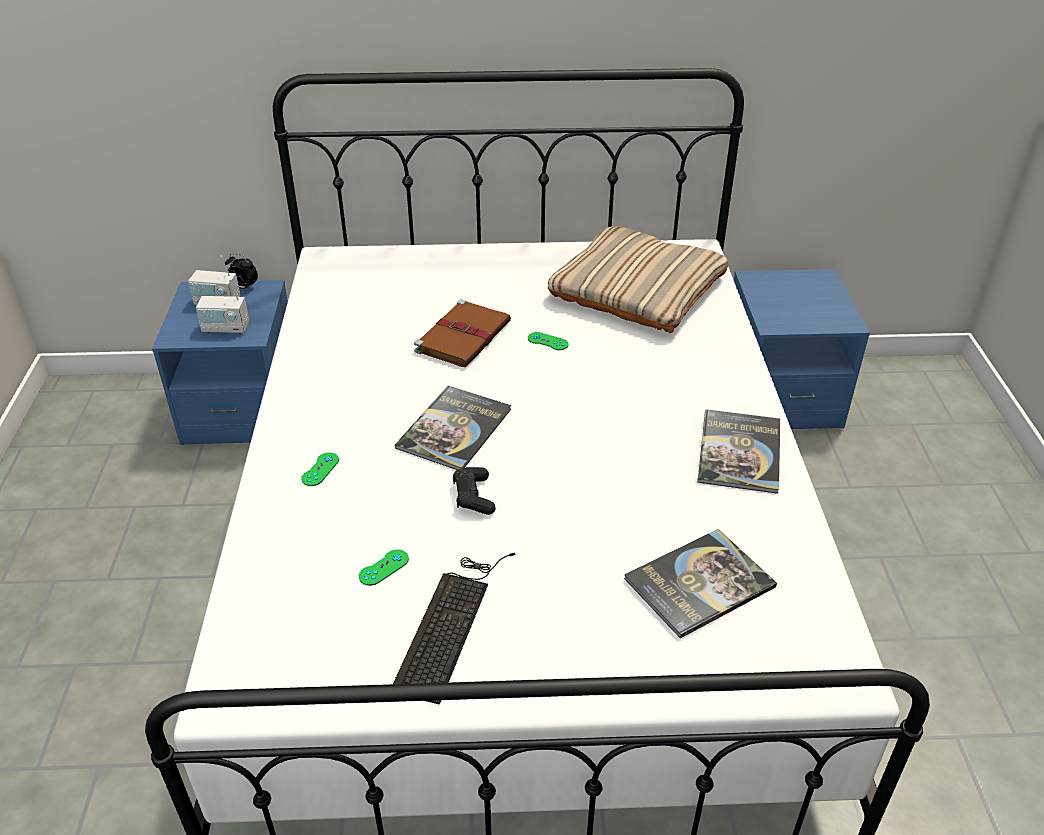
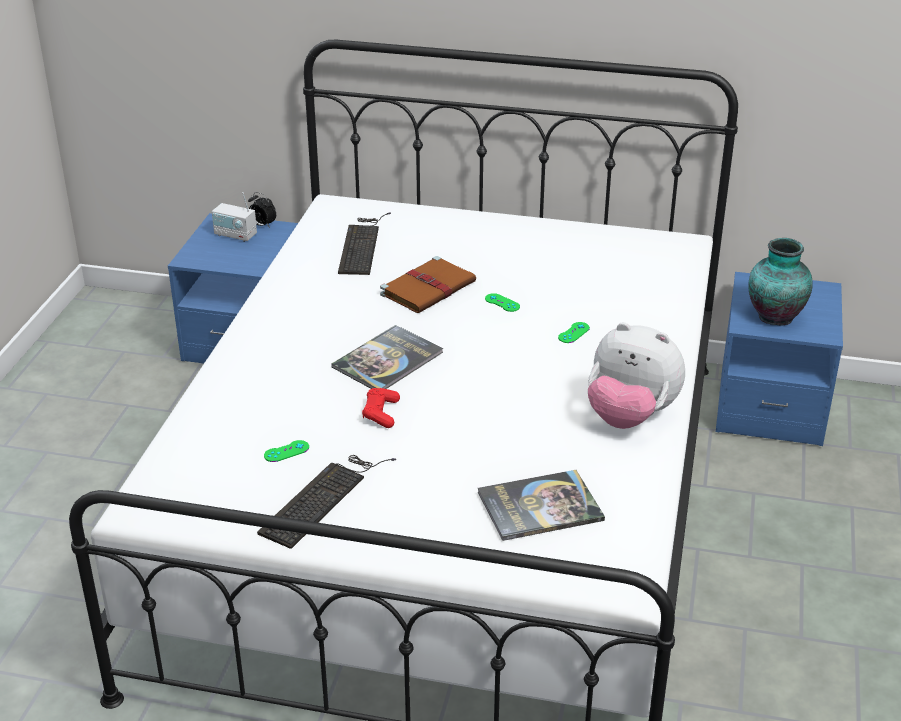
camera: 15 degrees right, 5 degrees down
(226, 328) = (235, 258): radio -> none
(320, 469) = (264, 373): green game controller -> green game controller (573, 333)
(372, 297) = (362, 244): none -> keyboard
(473, 497) = (381, 413): black game controller -> red game controller
(637, 289) = (608, 270): beige pillow -> none
(739, 452) = (630, 416): book -> plush toy
(793, 311) = (774, 316): none -> vase

